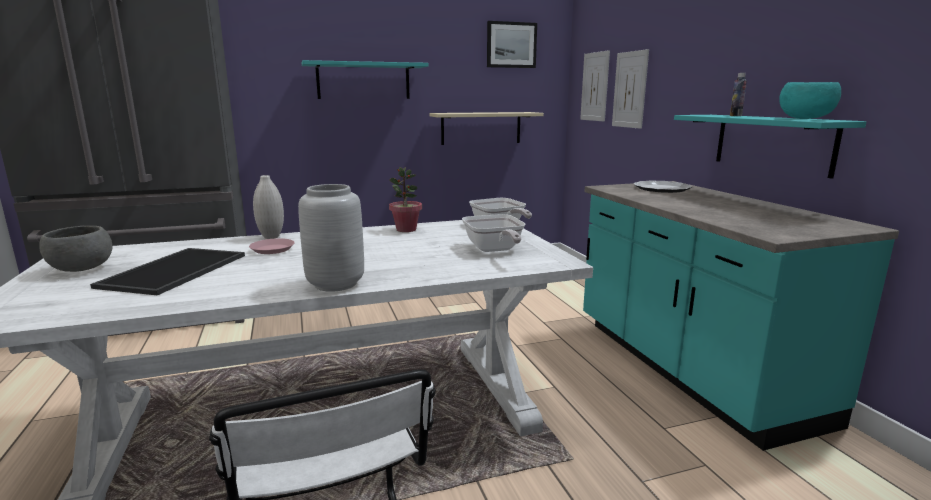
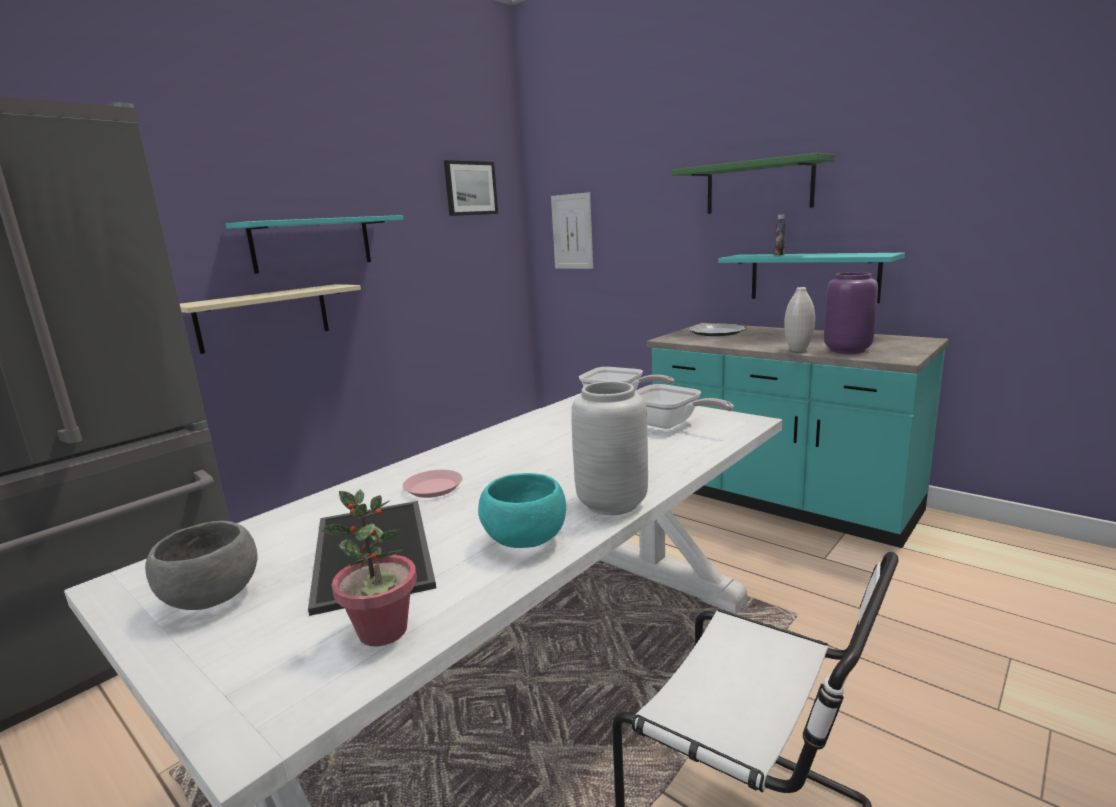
camera: 30 degrees left, 0 degrees up
(271, 237) = (390, 474): white vase -> white vase (798, 350)
(406, 229) = (531, 425): potted plant -> potted plant (383, 631)
(481, 128) = (452, 289): beige shelf -> beige shelf (264, 317)
(630, 90) = (626, 233): picture -> none
(735, 44) = (758, 187): none -> green shelf
(742, 220) = (848, 350): none -> purple vase
(805, 119) = (856, 254): turquoise bowl -> turquoise bowl (524, 541)

